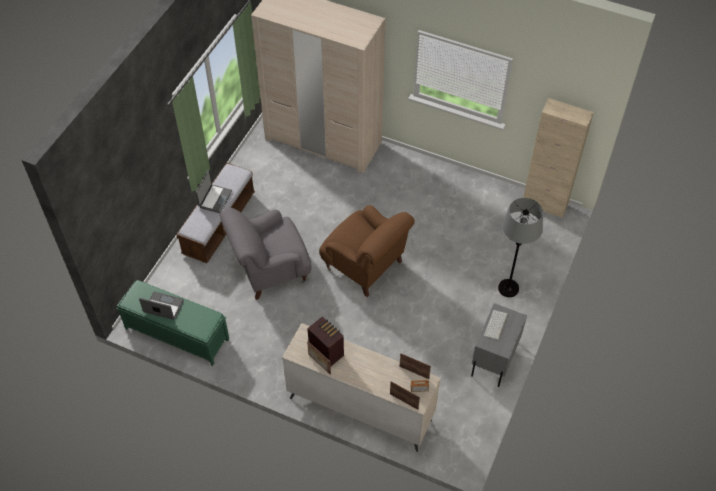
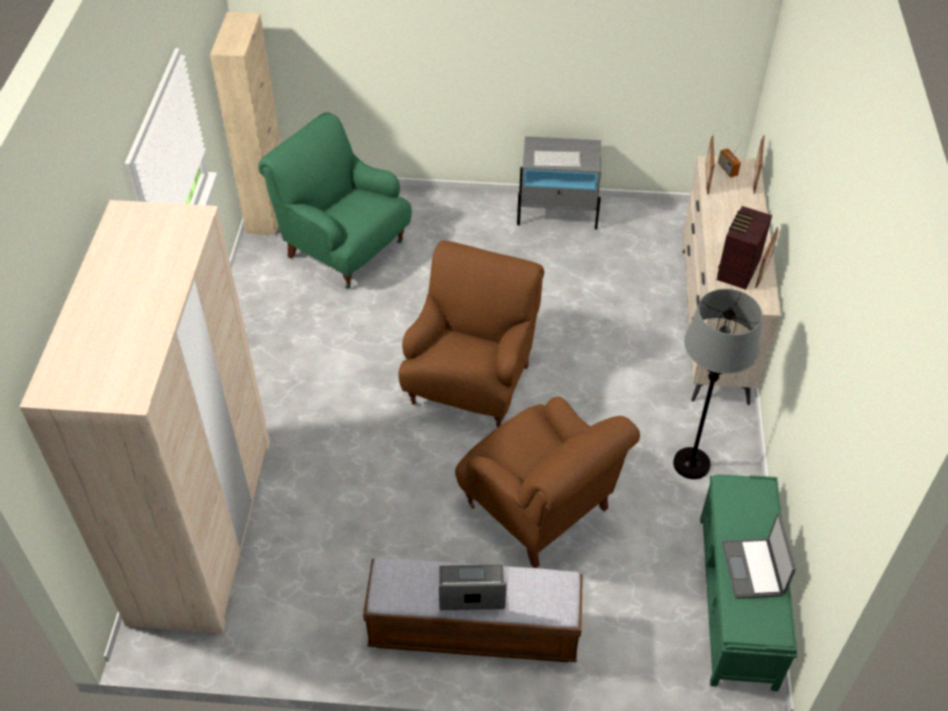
camera: 110 degrees left, 5 degrees down
(270, 270) = (539, 509): grey armchair -> brown armchair
(498, 234) = (344, 248): none -> green armchair
(508, 288) = (438, 221): grey floor lamp -> grey floor lamp (691, 463)

